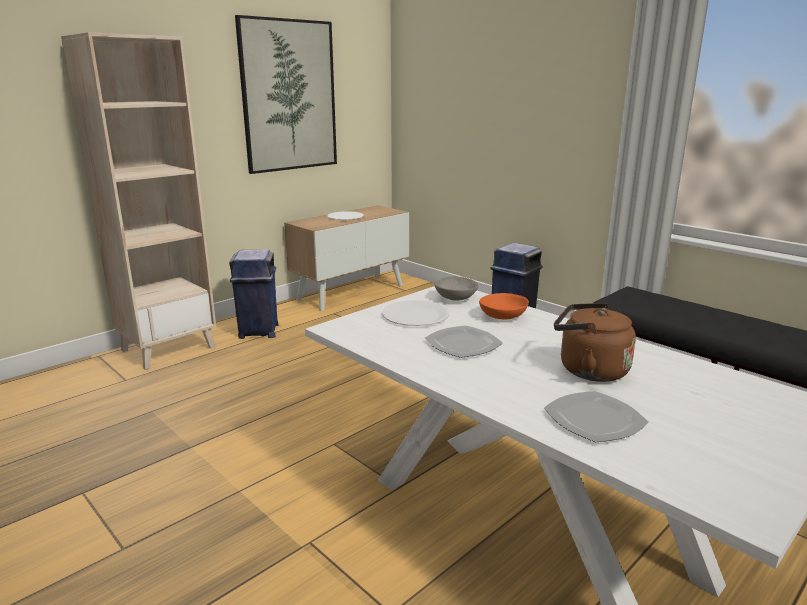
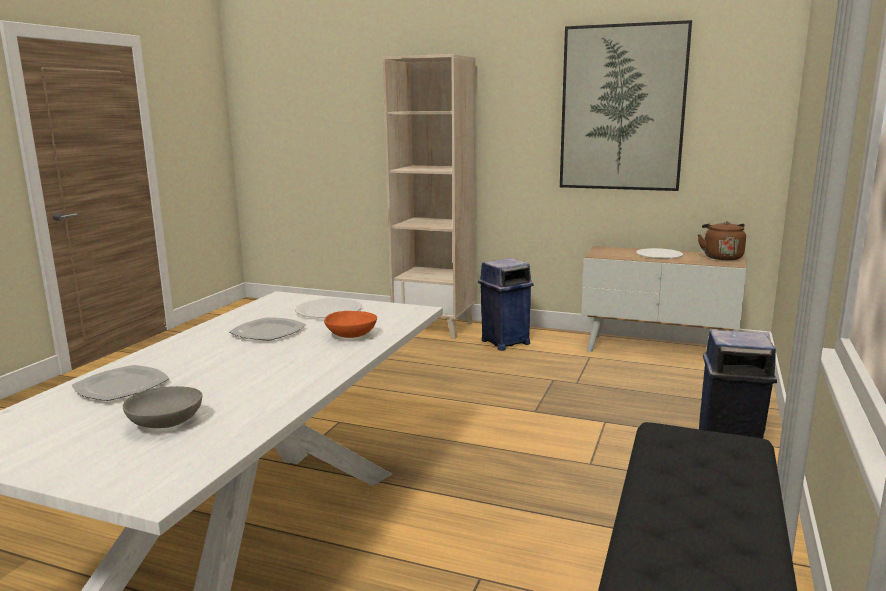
camera: 65 degrees right, 5 degrees down
(455, 298) = (389, 315): grey bowl -> grey bowl (165, 423)
(588, 370) = (228, 377): brown kettle -> brown kettle (721, 257)

